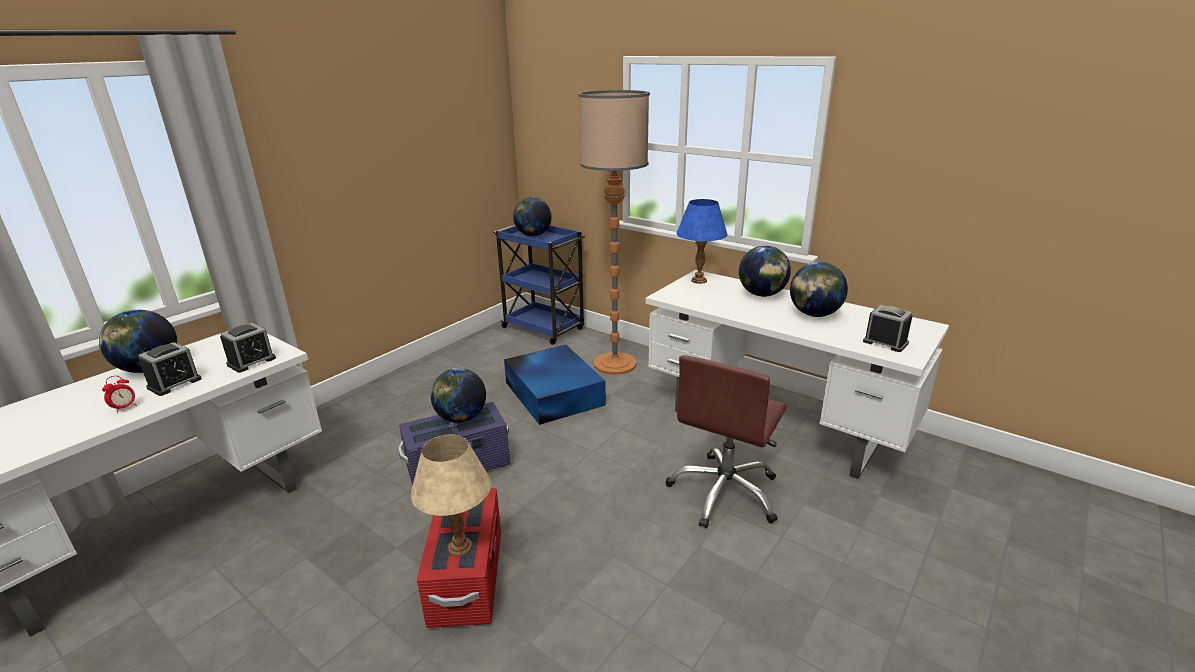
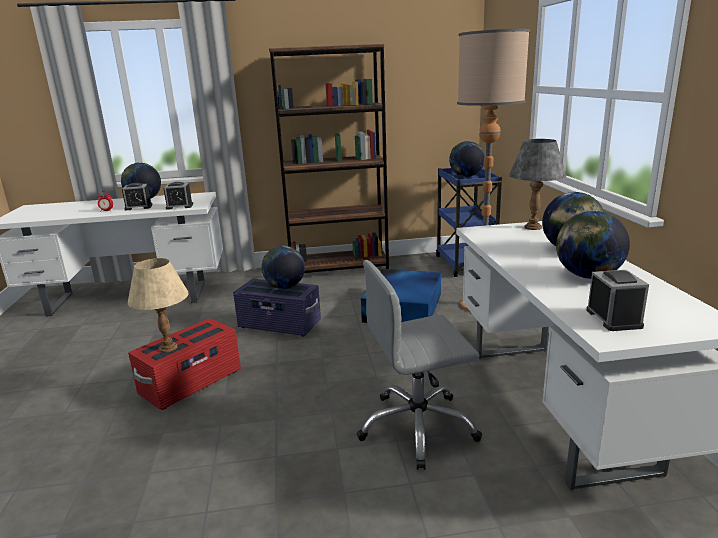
camera: 45 degrees right, 5 degrees down
(419, 375) = (339, 268): none -> brown bookcase
(699, 281) = (533, 227): blue table lamp -> grey table lamp
(725, 492) = (418, 427): brown office chair -> grey office chair

